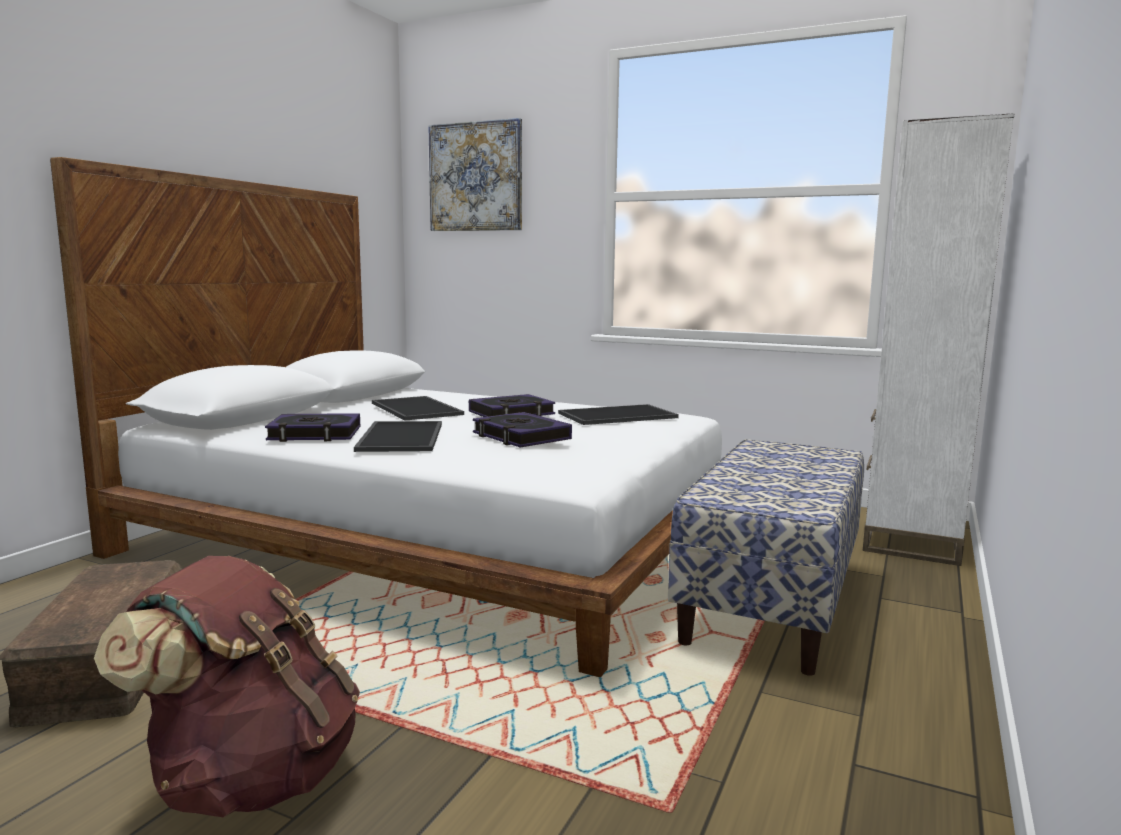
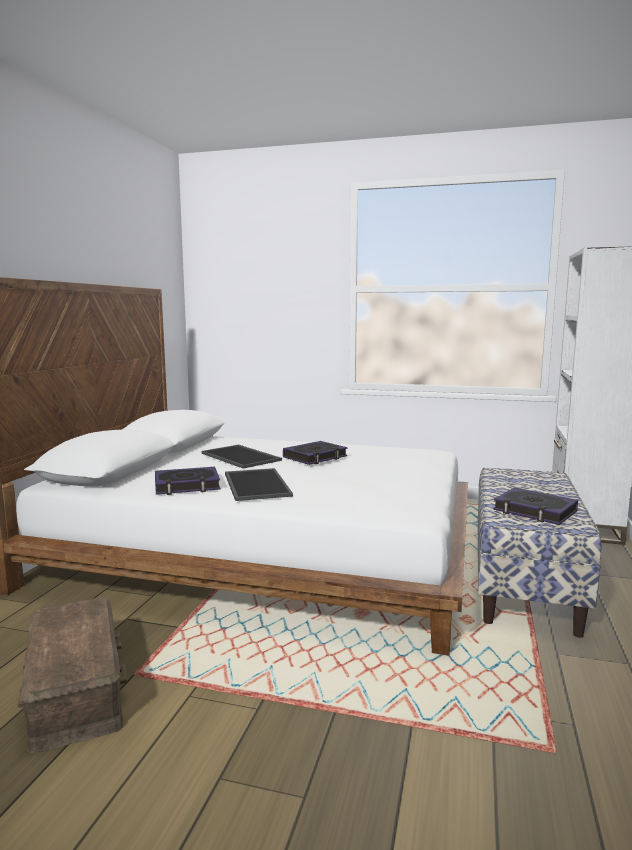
camera: 10 degrees left, 0 degrees up
(250, 777) = (250, 769): brown backpack -> none
(476, 177) = (245, 272): picture -> none
(521, 437) = (346, 479): book -> book (534, 511)
(617, 416) = (390, 454): tray -> none

